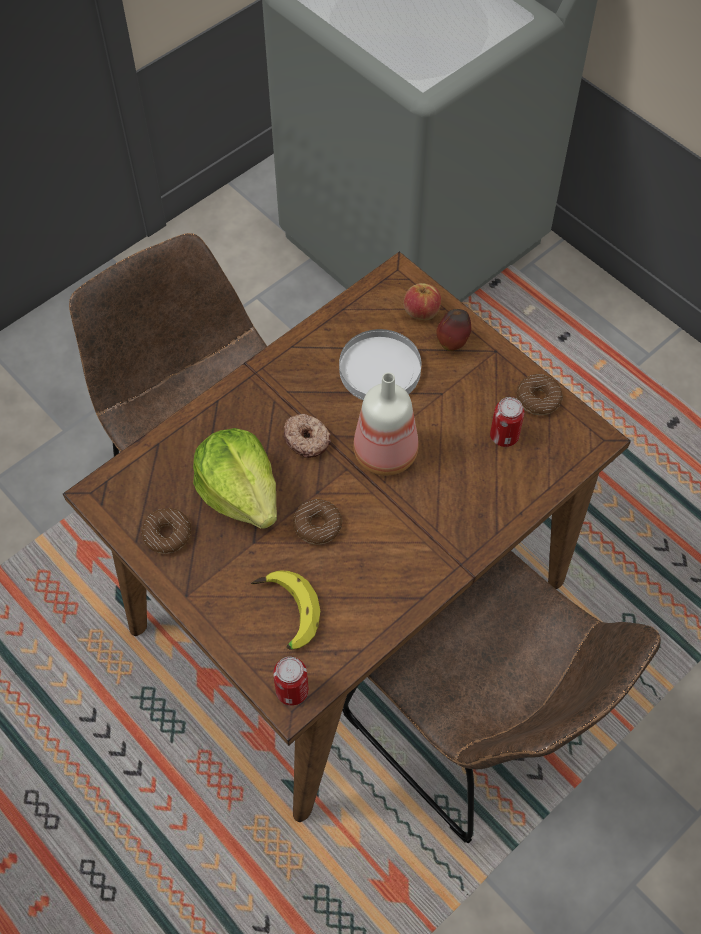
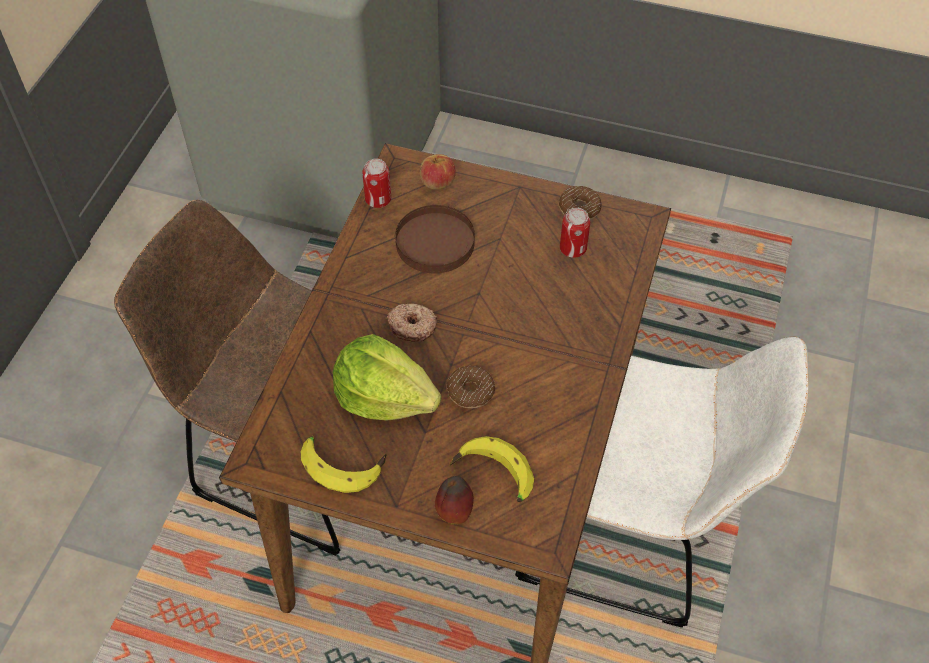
camera: 30 degrees left, 5 degrees down
(167, 534) = (343, 463): donut -> banana
(292, 691) = (543, 535): can -> can (378, 200)
(380, 369) = (435, 242): white plate -> brown plate
(387, 452) = (487, 305): bottle -> none
(452, 342) = (480, 195): apple -> apple (454, 511)
(473, 730) = (630, 533): brown chair -> white chair

